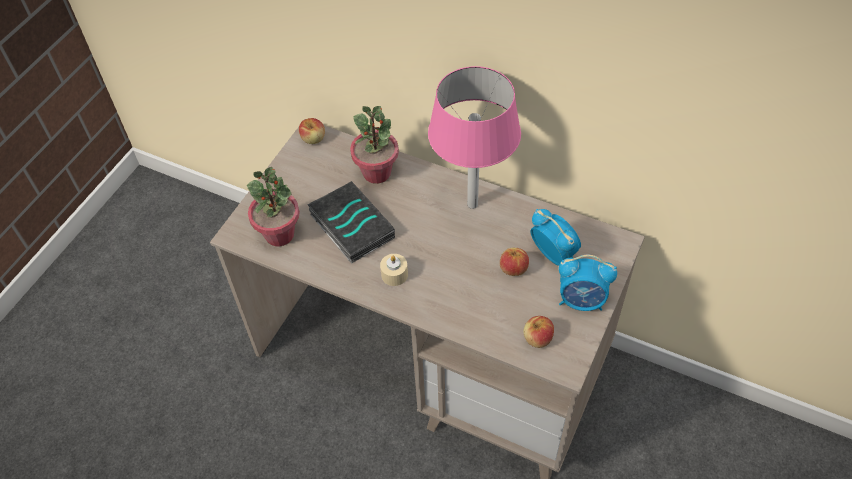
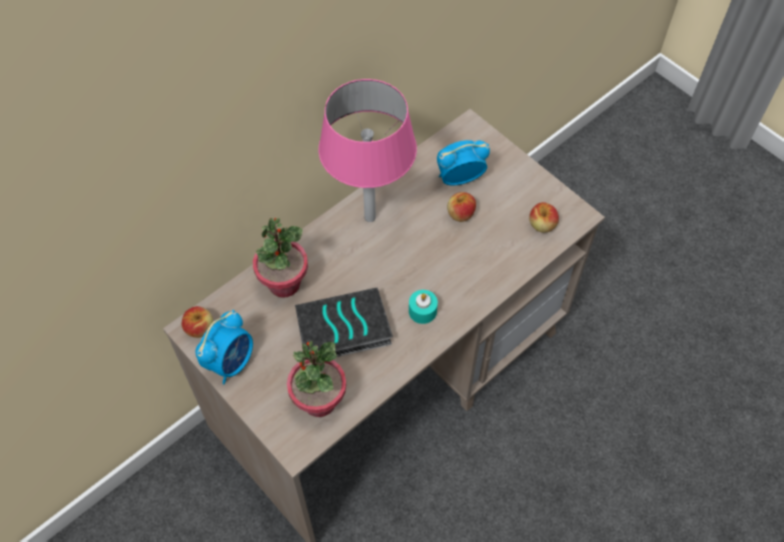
camera: 70 degrees left, 5 degrees up
(394, 274) = (422, 311): beige candle -> turquoise candle
(581, 300) = (517, 178): alarm clock -> alarm clock (231, 362)

